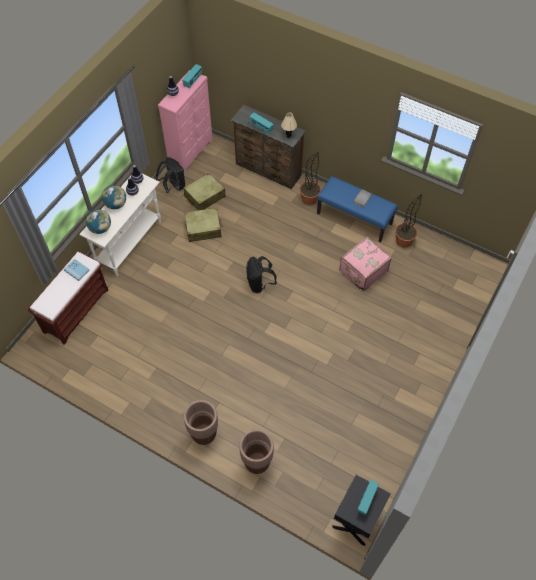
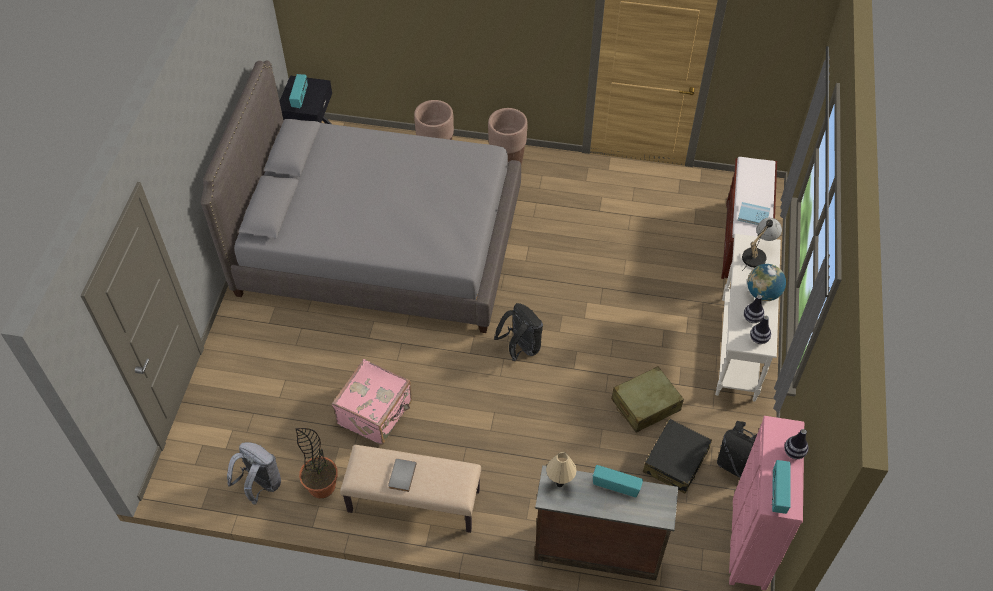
camera: 160 degrees right, 5 degrees down
(100, 228) = (757, 254): globe -> table lamp
(204, 196) = (676, 461): beige suitcase -> black suitcase
(309, 199) = (502, 514): potted plant -> none
(327, 392) = (379, 244): none -> grey bed
(354, 218) = (413, 502): blue bench -> beige bench
(439, 251) = (260, 485): none -> grey backpack

